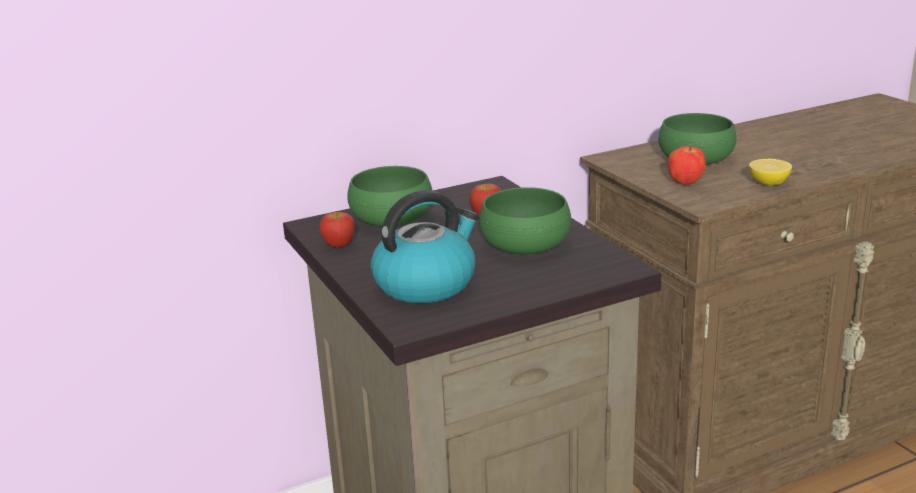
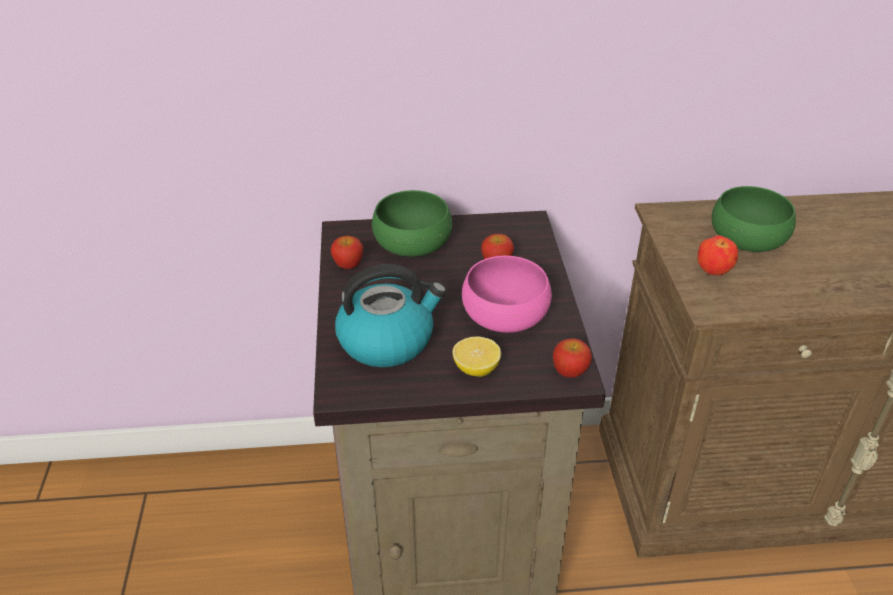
camera: 20 degrees right, 15 degrees up
(525, 244) = (505, 314): green bowl -> pink bowl
(618, 266) = (570, 371): none -> apple
(768, 183) = (799, 296): lemon -> lemon (476, 369)

